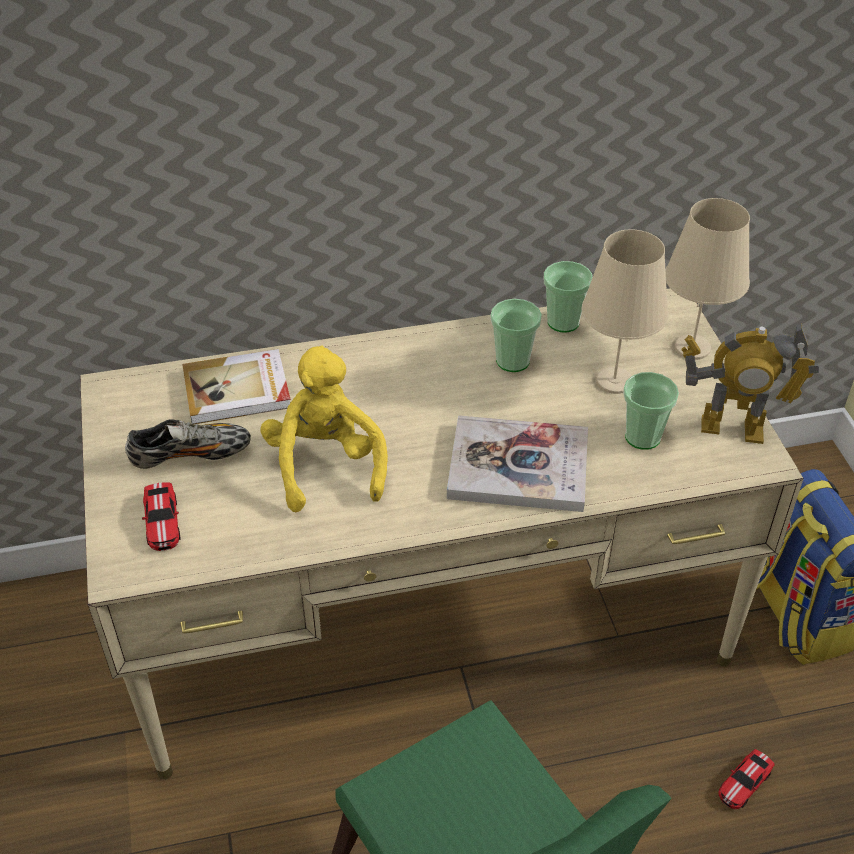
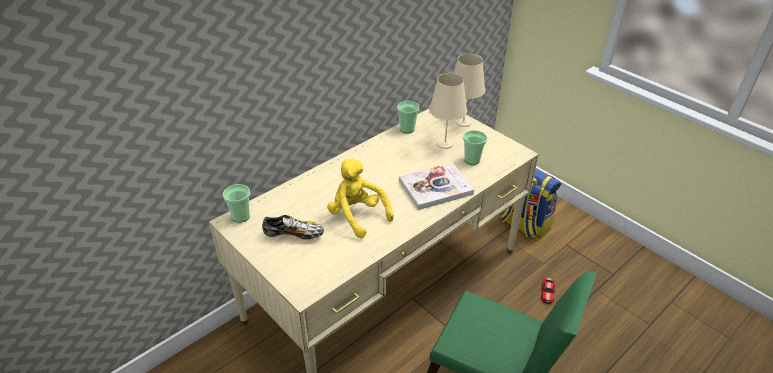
camera: 30 degrees left, 5 degrees down
(163, 521) = (304, 265): toy car -> none
(190, 455) = (293, 235): shoe -> shoe turned 45 degrees clockwise
(238, 390) = (292, 201): book -> none
(513, 361) = (400, 150): cup -> cup (241, 216)
(732, 428) = (501, 145): toy robot -> none

